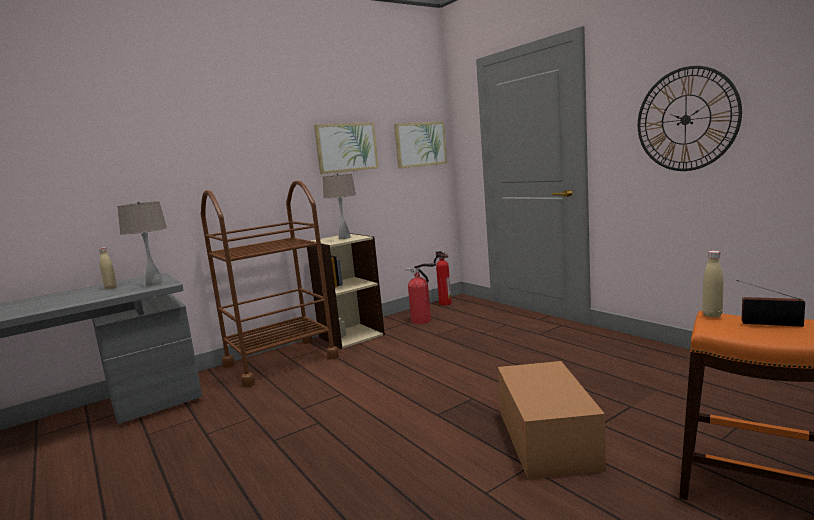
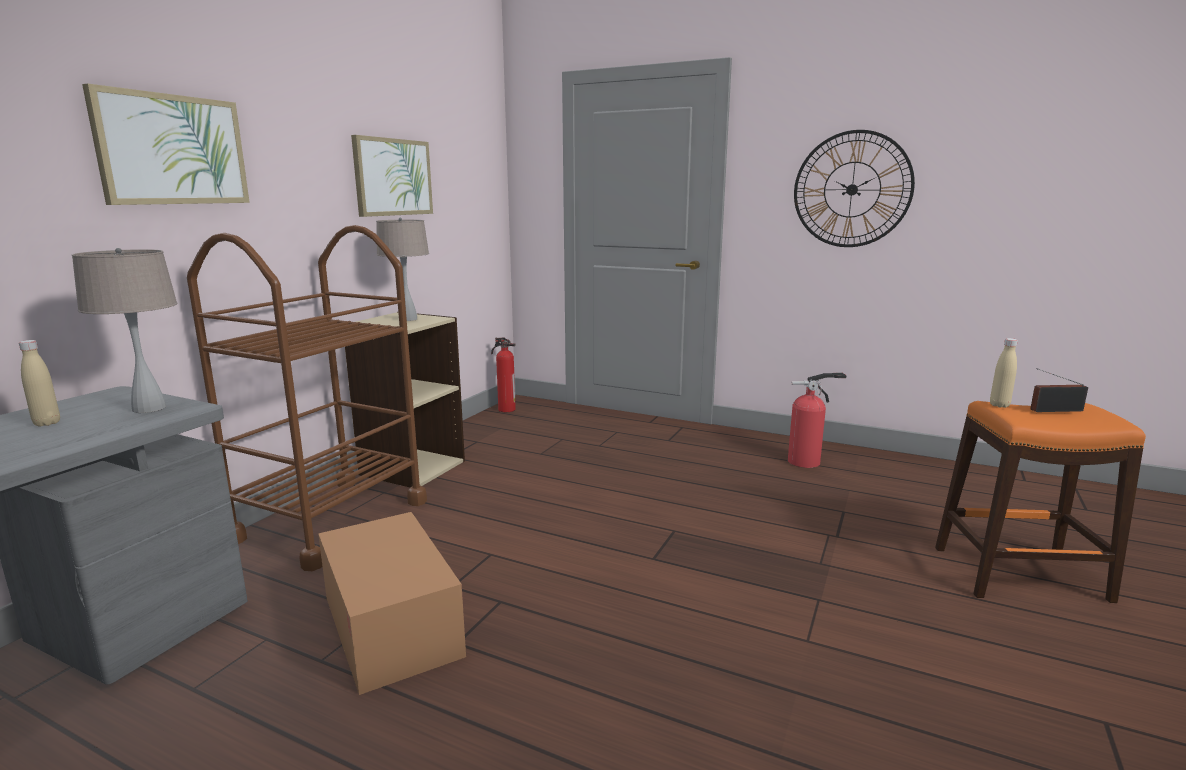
camera: 30 degrees left, 5 degrees up
(420, 144) = (477, 183): picture -> picture (172, 150)
(423, 321) = (501, 436): fire extinguisher -> fire extinguisher (807, 462)
(547, 439) = (804, 564): cardboard box -> cardboard box (391, 626)

